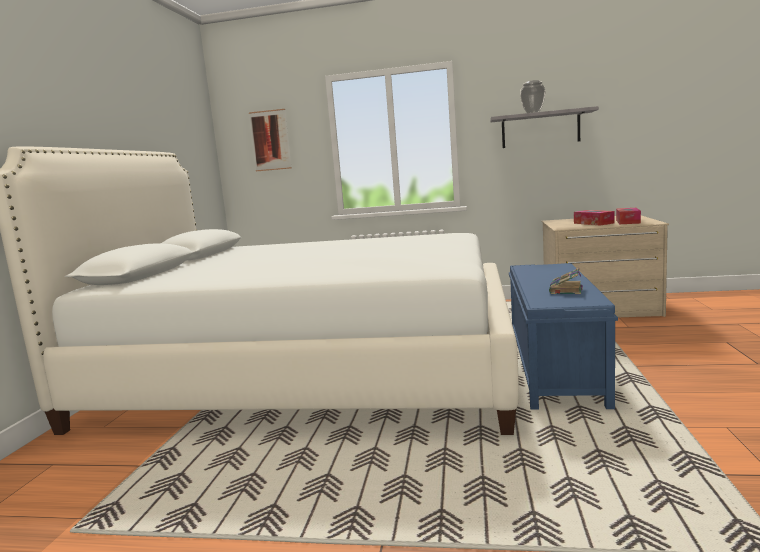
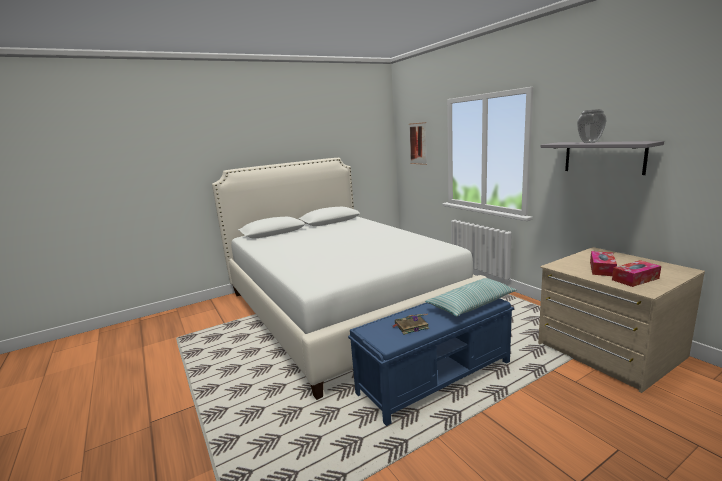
camera: 50 degrees right, 5 degrees up
(554, 270) = (471, 305): none -> pillow

